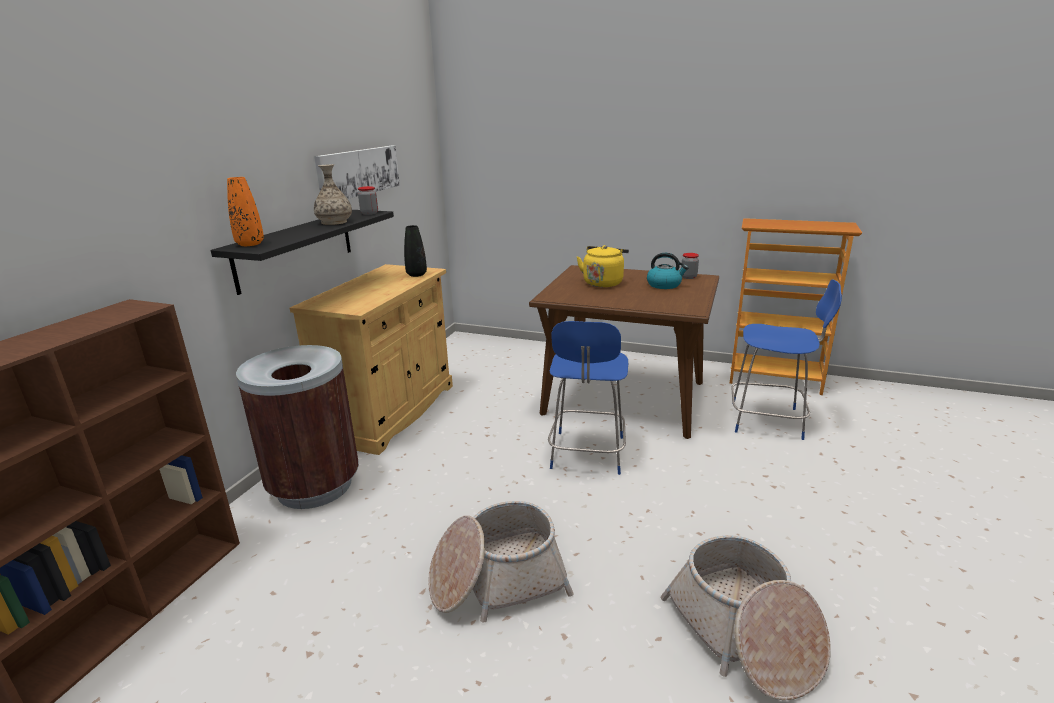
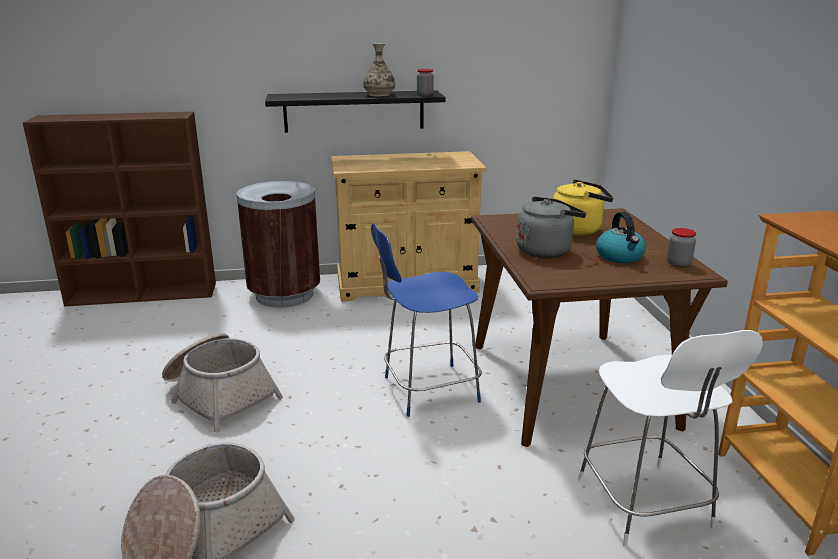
camera: 60 degrees right, 0 degrees up
(250, 244) = (288, 95): orange vase -> none
(358, 172) = (454, 56): picture -> none
(416, 274) = (453, 164): black vase -> none
(635, 298) = (546, 250): none -> grey kettle
(769, 420) = (645, 506): blue chair -> white chair

